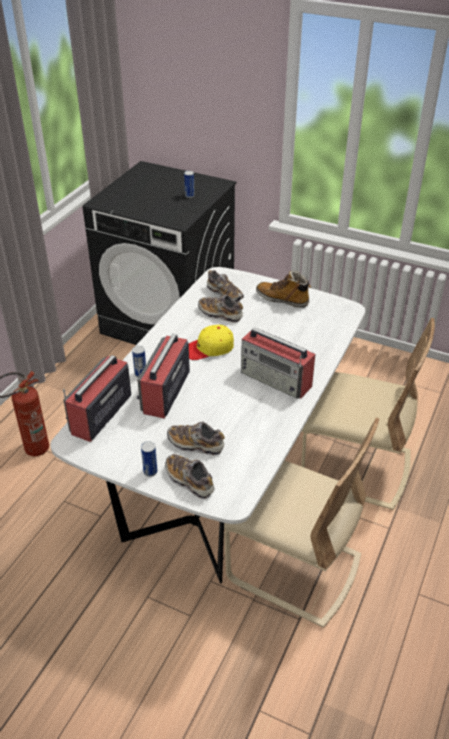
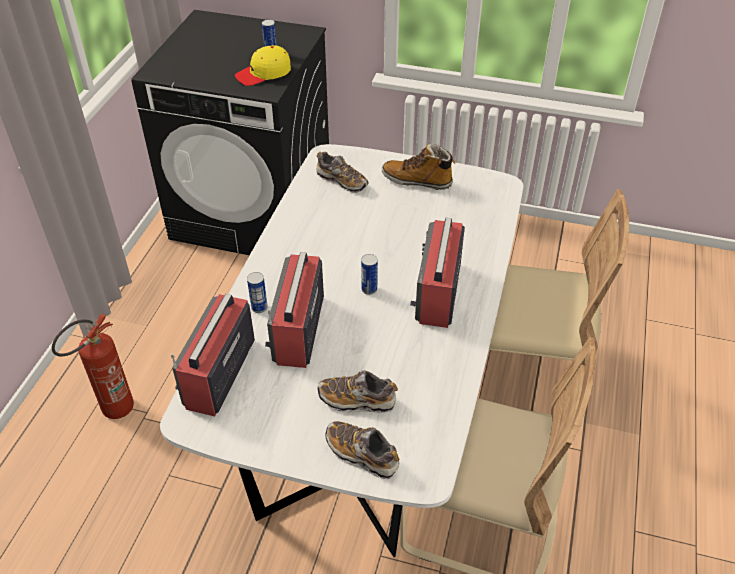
camera: 10 degrees left, 5 degrees up
(150, 471) = (306, 449): can -> can (369, 289)
(209, 348) = (340, 260): yellow cap -> yellow cap (264, 73)
(220, 314) = (343, 210): shoe -> none
(276, 379) = (438, 293): radio -> radio turned 75 degrees clockwise

